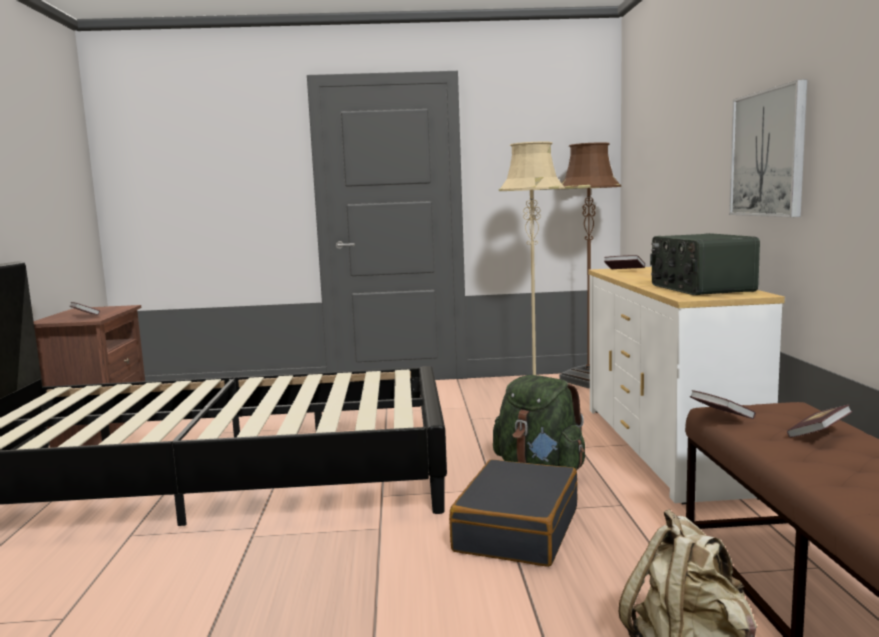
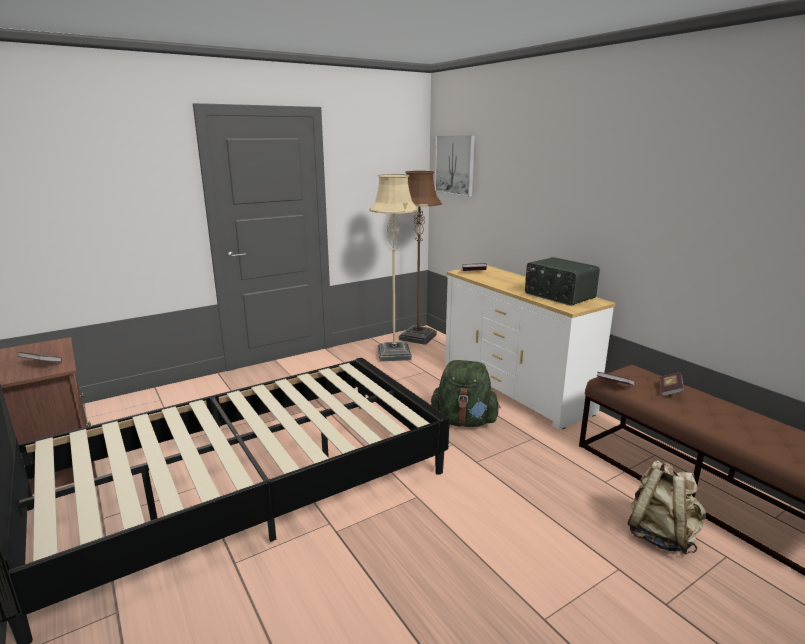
camera: 30 degrees left, 10 degrees up
(516, 529) = (498, 473): black suitcase -> none
(768, 153) = (599, 213): picture -> picture (455, 165)

